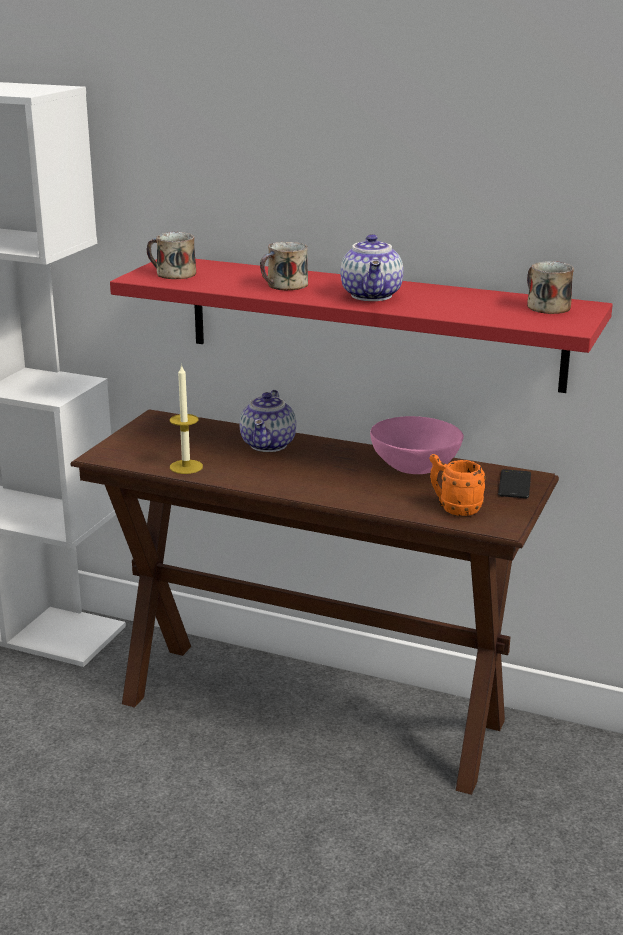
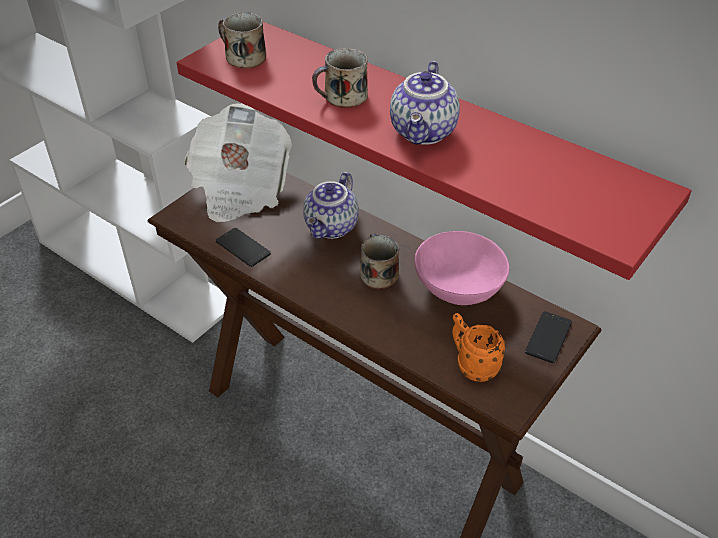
camera: 15 degrees right, 20 degrees up
(157, 431) = (240, 187): none -> newspaper
(186, 467) = (243, 248): candle -> phone
(546, 306) = (608, 187): mug -> mug (378, 273)

